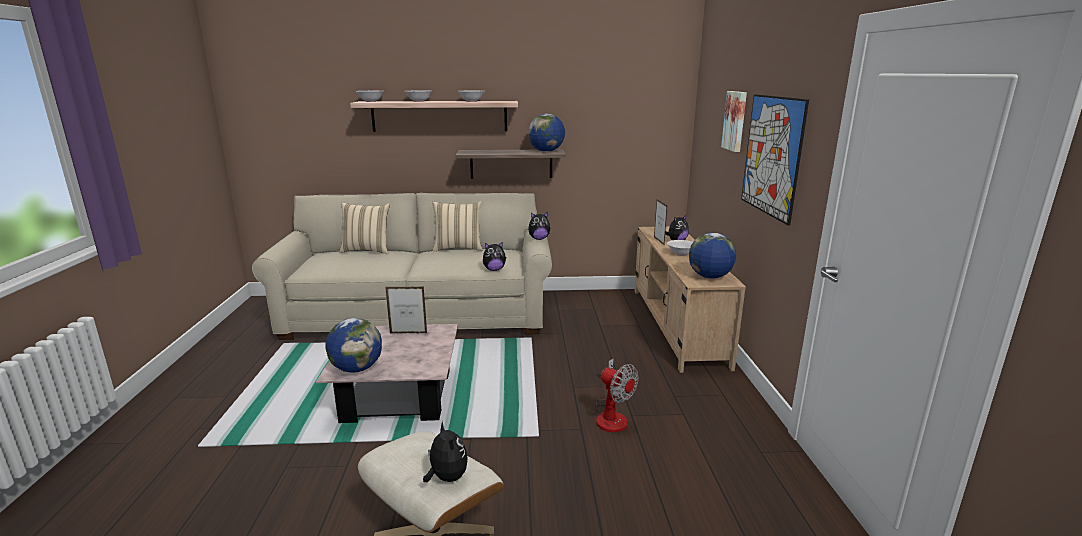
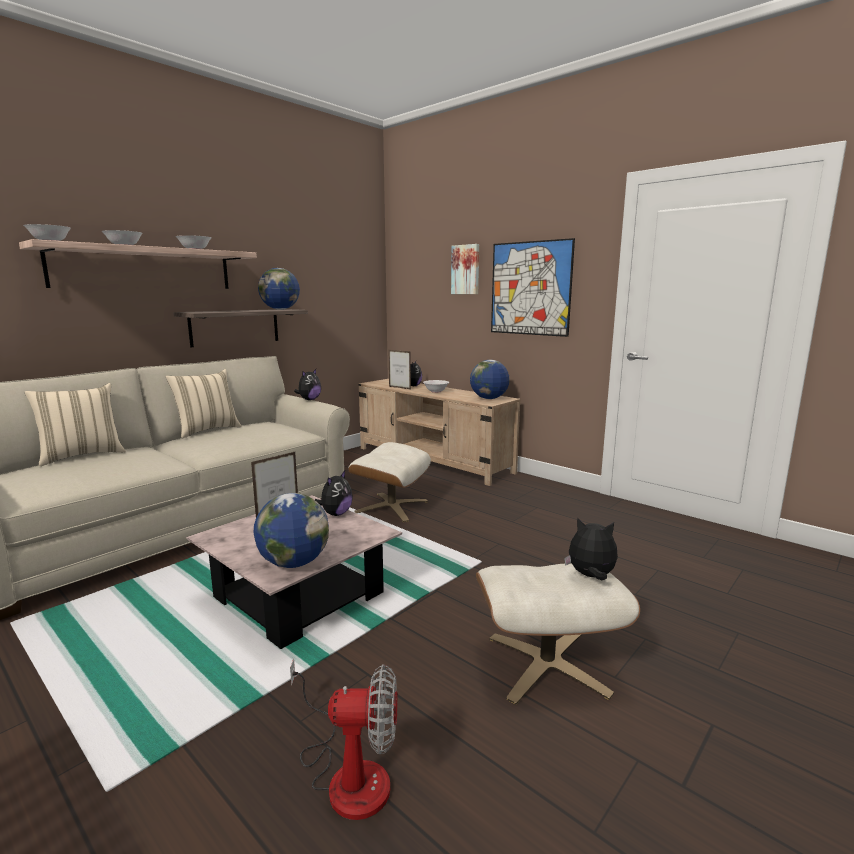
camera: 45 degrees left, 5 degrees down
(494, 269) = (290, 437): plush toy -> plush toy (336, 514)
(561, 356) = (391, 506): none -> beige ottoman
(612, 415) = (501, 527): fan -> fan (348, 773)

